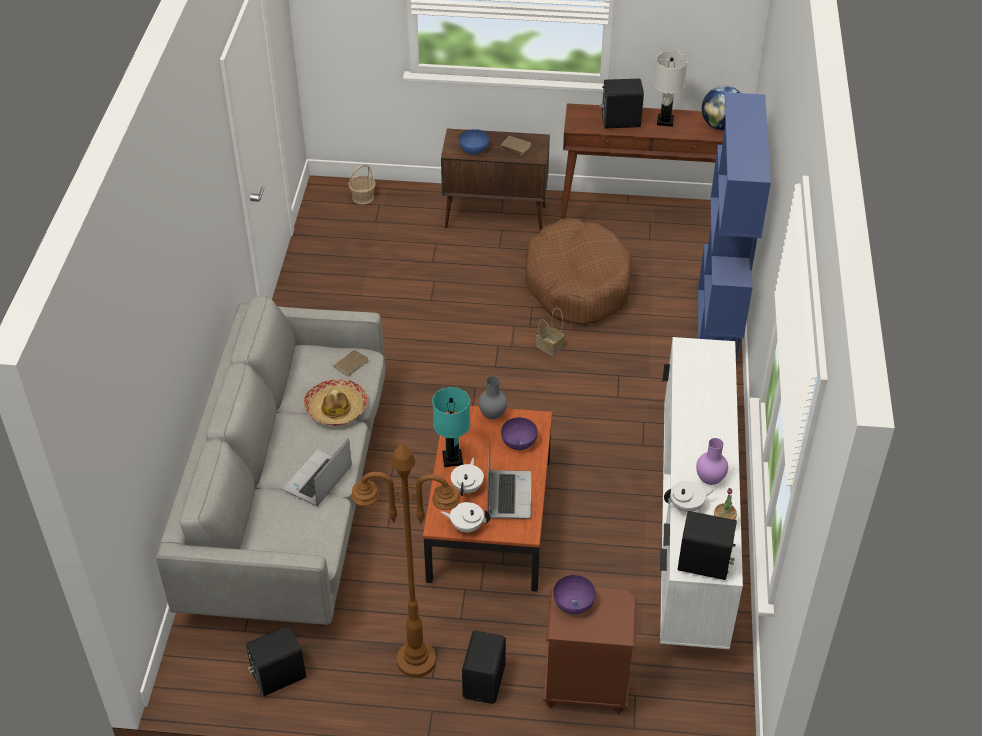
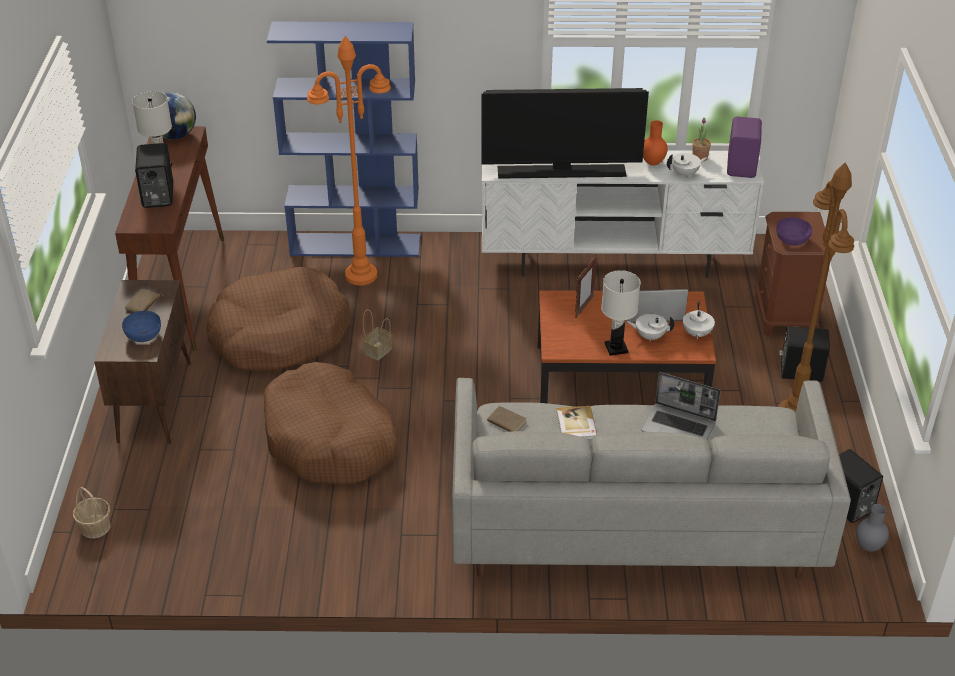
camera: 95 degrees left, 5 degrees down
(336, 408) = (575, 425): hat -> book
(434, 315) = (330, 440): none -> brown dog bed
(452, 459) = (616, 348): turquoise table lamp -> white table lamp
(492, 415) = (553, 326): grey vase -> grey vase (869, 547)
(519, 442) = (584, 307): purple bowl -> picture frame
(666, 338) = (361, 275): none -> orange floor lamp
(686, 506) = (685, 174): white teapot -> white teapot turned 90 degrees clockwise
(690, 400) = (562, 171): none -> television
(704, 565) = (742, 166): black speaker -> purple speaker
(710, 480) = (653, 163): purple vase -> orange vase

